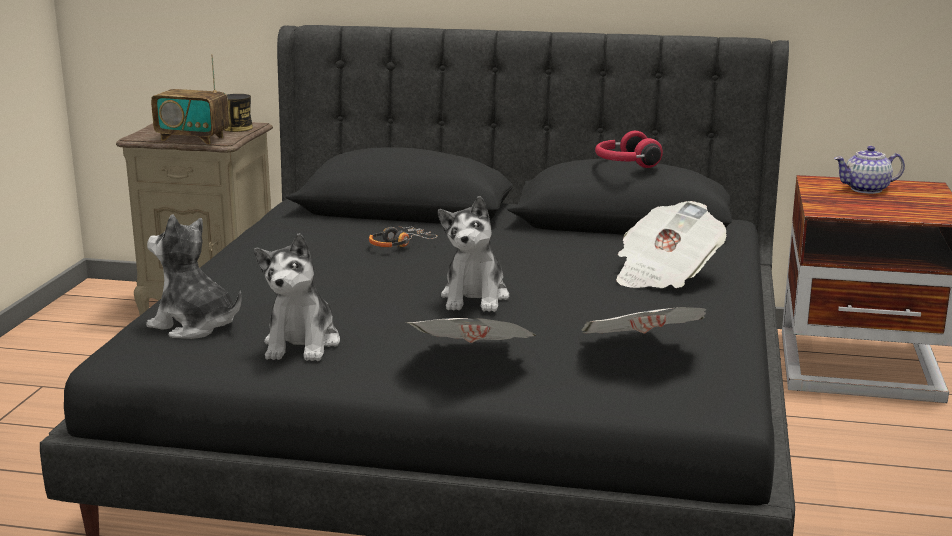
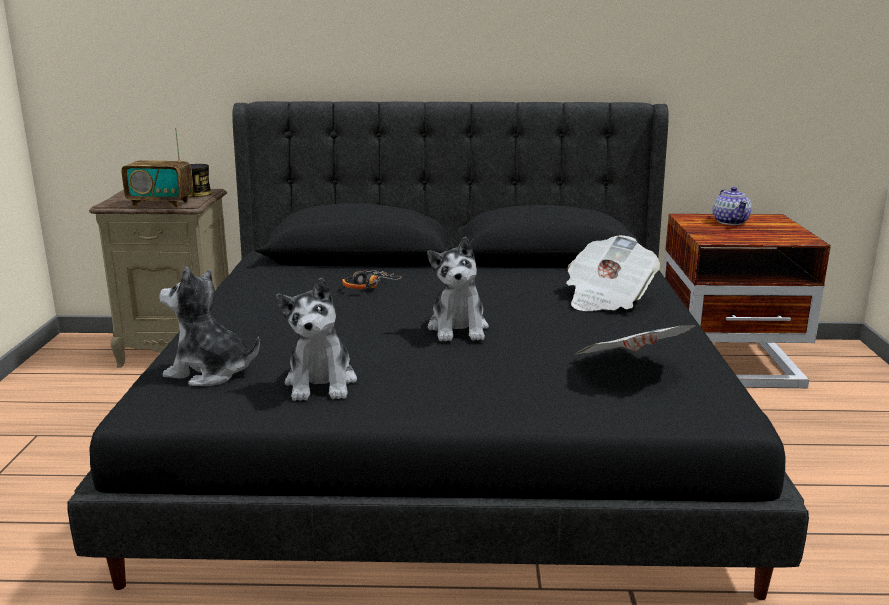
camera: 10 degrees left, 0 degrees up
(473, 363) = (488, 389): newspaper -> none
(625, 164) = (548, 208): red headphones -> none
(867, 189) = (730, 222): teapot -> teapot turned 75 degrees counterclockwise

